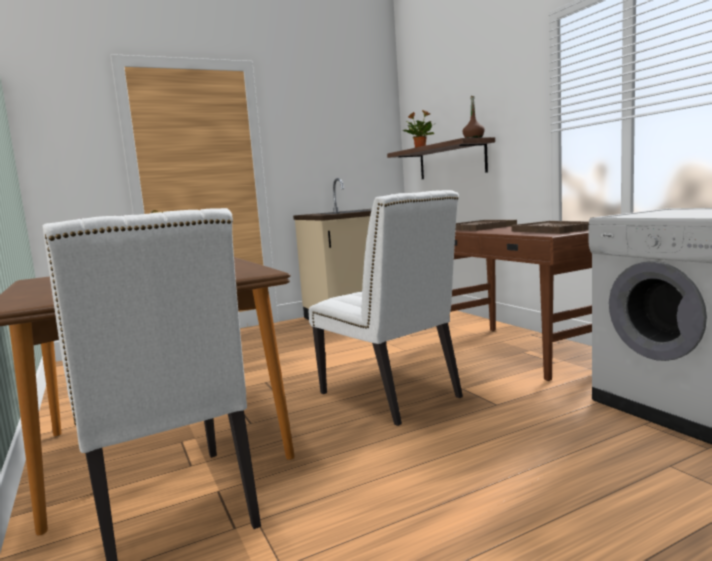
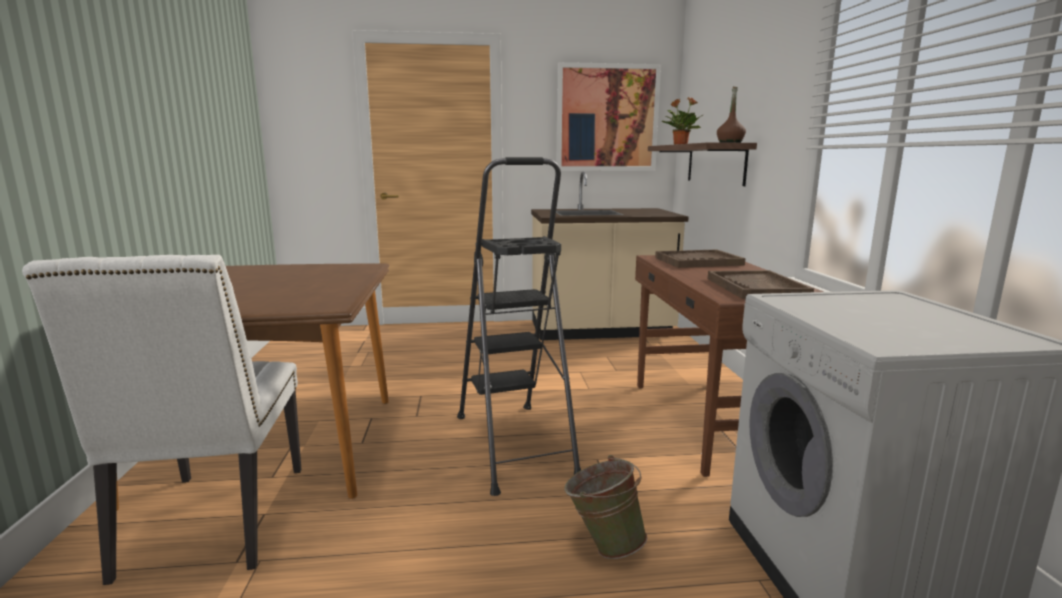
camera: 20 degrees right, 5 degrees up
(347, 133) = (607, 118): none -> picture
(388, 395) = (514, 445): white chair -> step ladder
(526, 433) = (603, 544): none -> green bucket

